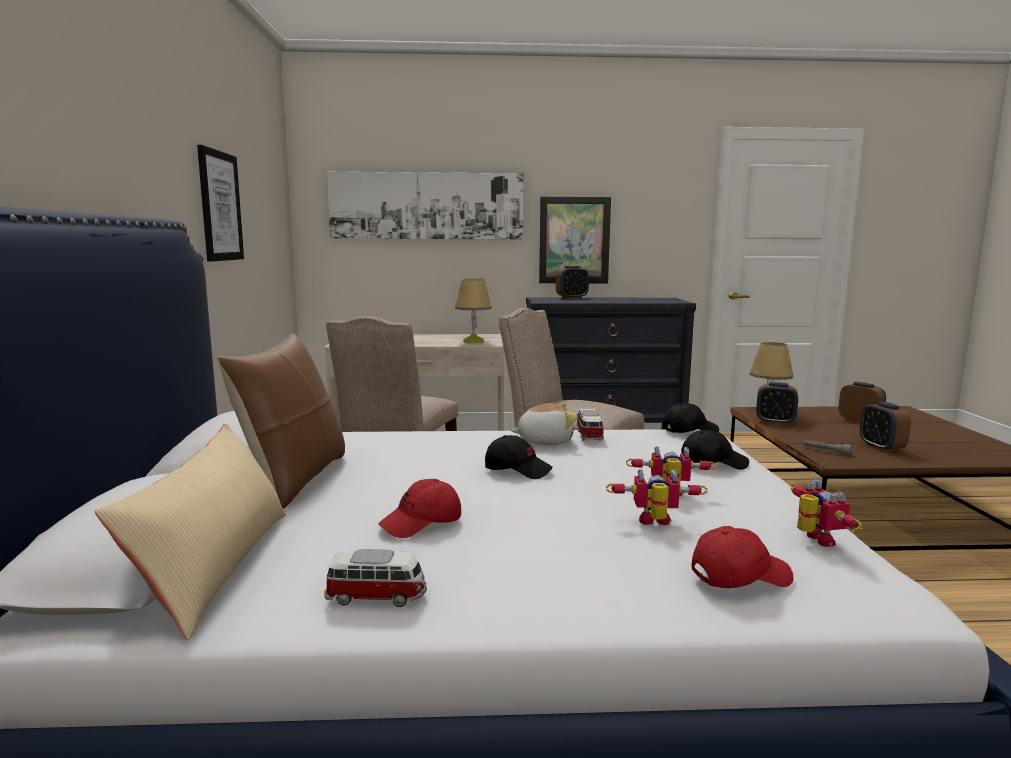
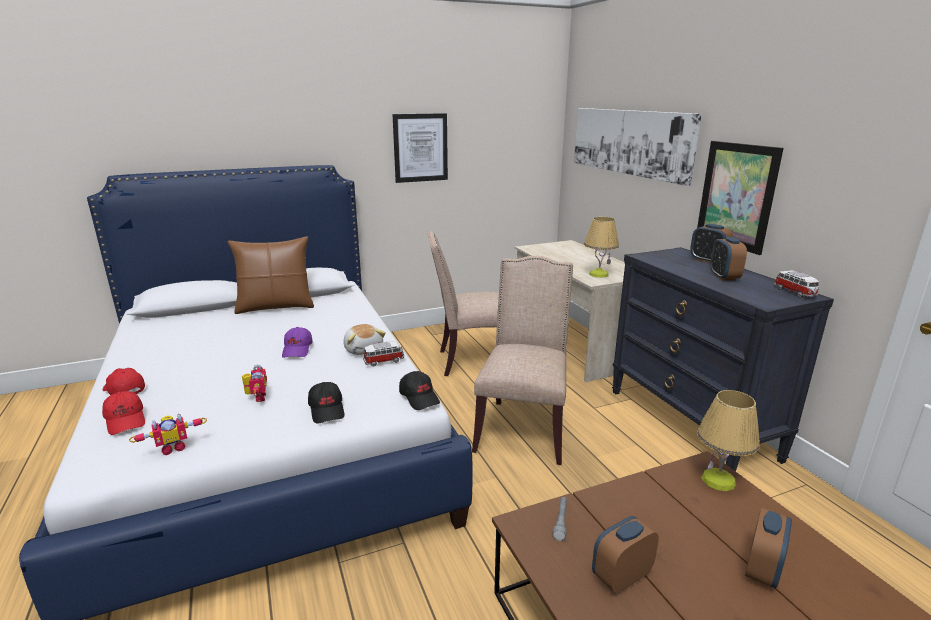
camera: 70 degrees right, 10 degrees up
(215, 567) = (176, 318): beige pillow -> none
(377, 597) = (140, 348): toy car -> toy car (795, 292)
(421, 523) = (213, 341): red cap -> red cap (123, 390)
(518, 470) = (298, 350): black cap -> purple cap
(655, 524) = (201, 394): toy robot -> none
(775, 421) = (666, 485): alarm clock -> alarm clock (724, 277)

